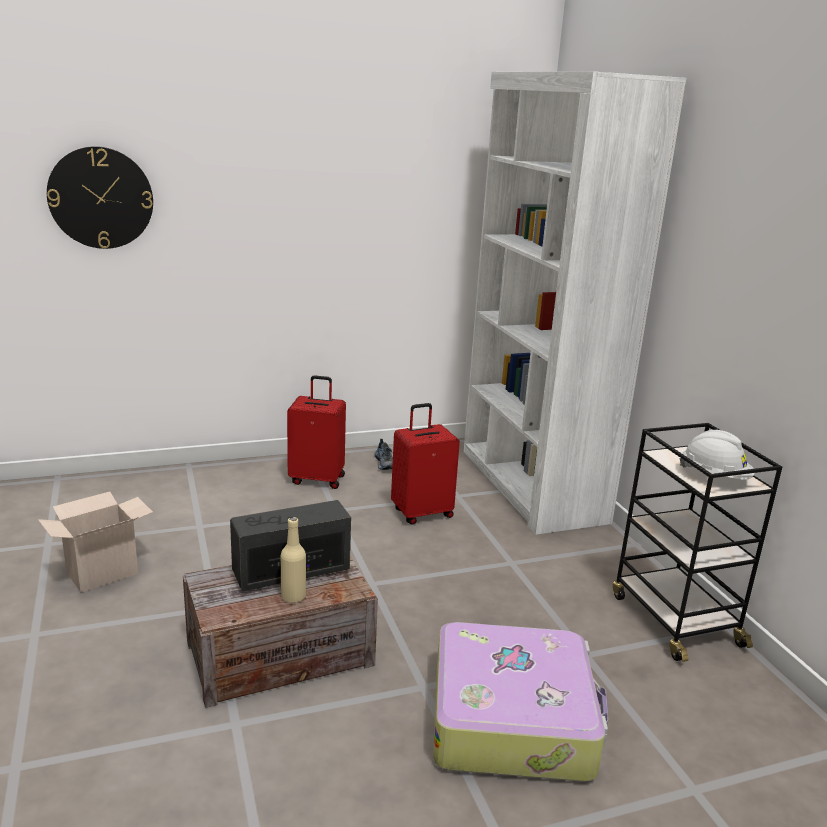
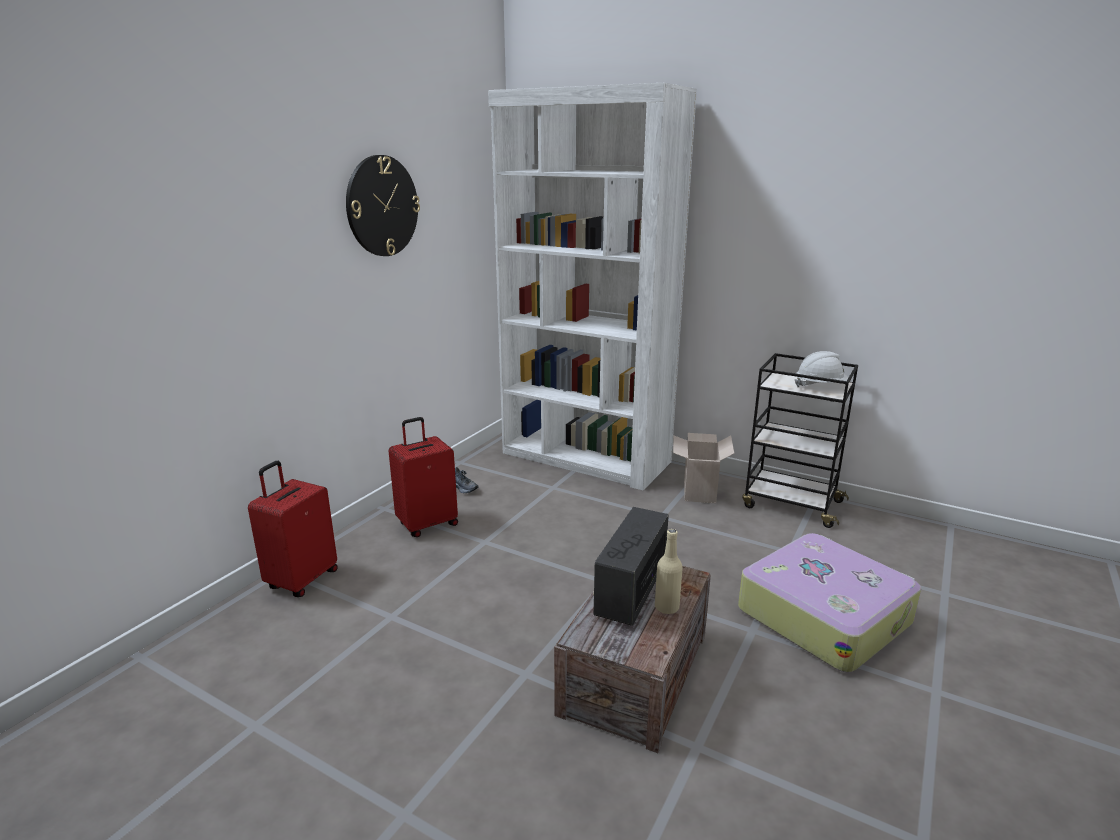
camera: 40 degrees left, 0 degrees up
(101, 198) = (136, 267): wall clock -> wall clock (382, 206)
(103, 572) = (370, 711): cardboard box -> cardboard box (698, 491)
(421, 513) = (550, 511): red suitcase -> red suitcase (301, 580)

